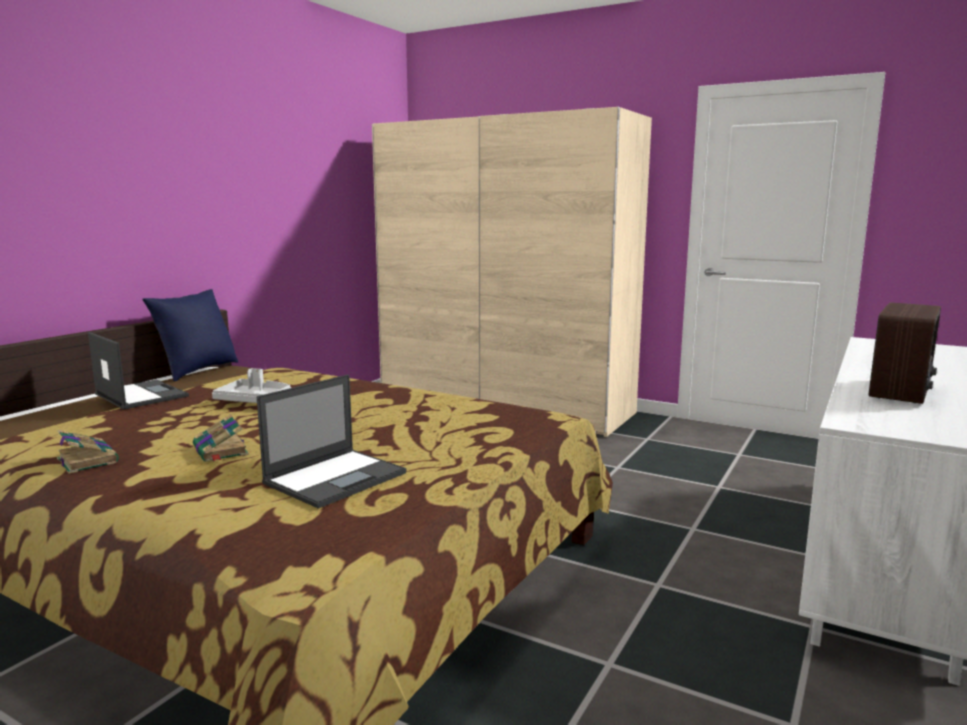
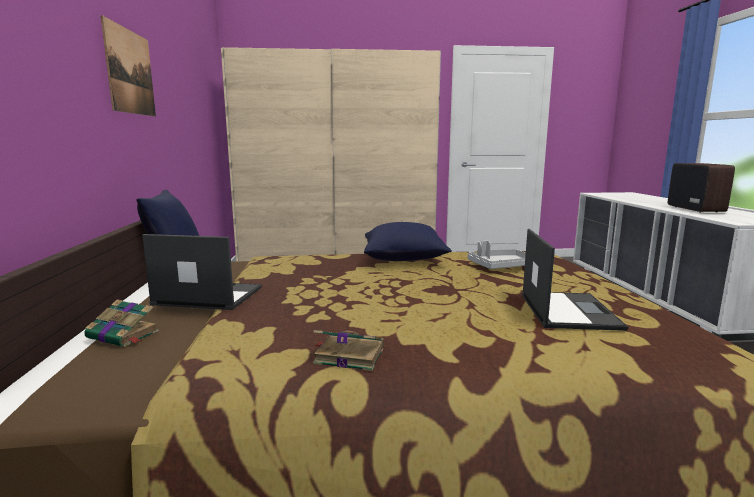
camera: 35 degrees left, 0 degrees up
(185, 176) = (130, 72): none -> picture
(221, 451) = (437, 316): book -> book (124, 335)
(255, 401) = (333, 279): grey tray -> grey tray (500, 266)
(377, 394) = (404, 259): none -> blue pillow

